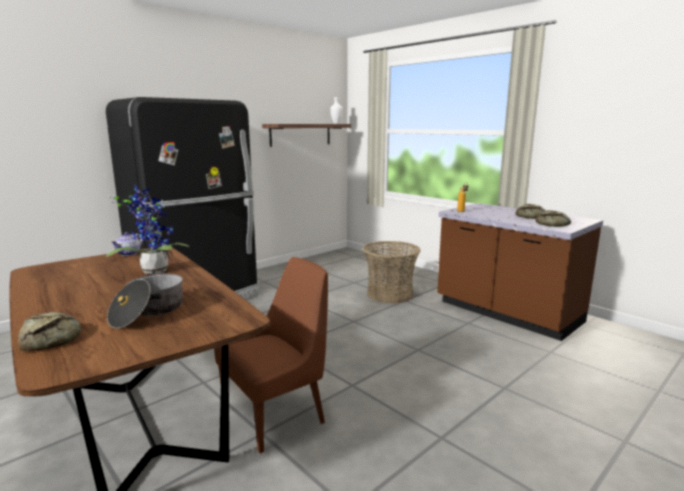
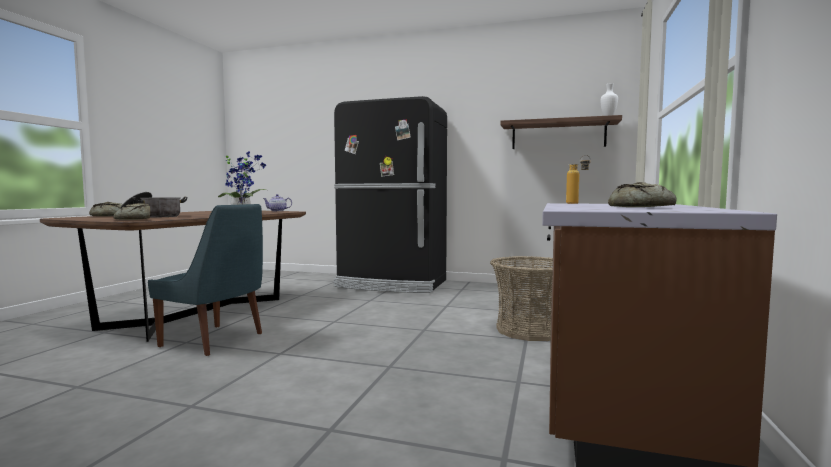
camera: 60 degrees right, 10 degrees down
(277, 414) = (215, 340): brown chair -> blue chair
(554, 224) = (601, 208): bread -> bread (134, 219)

